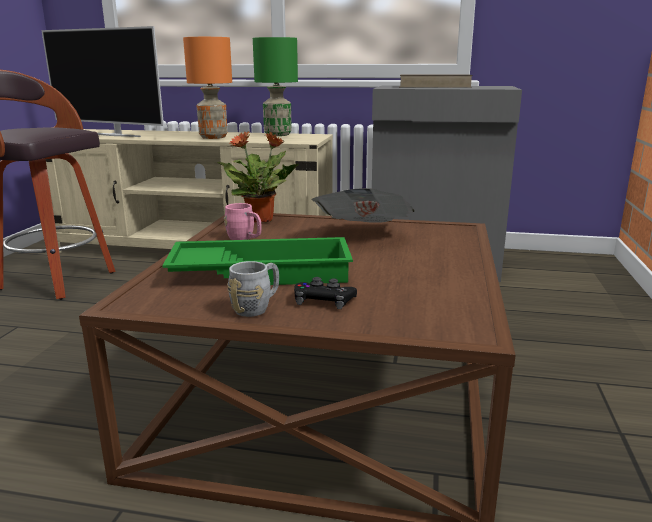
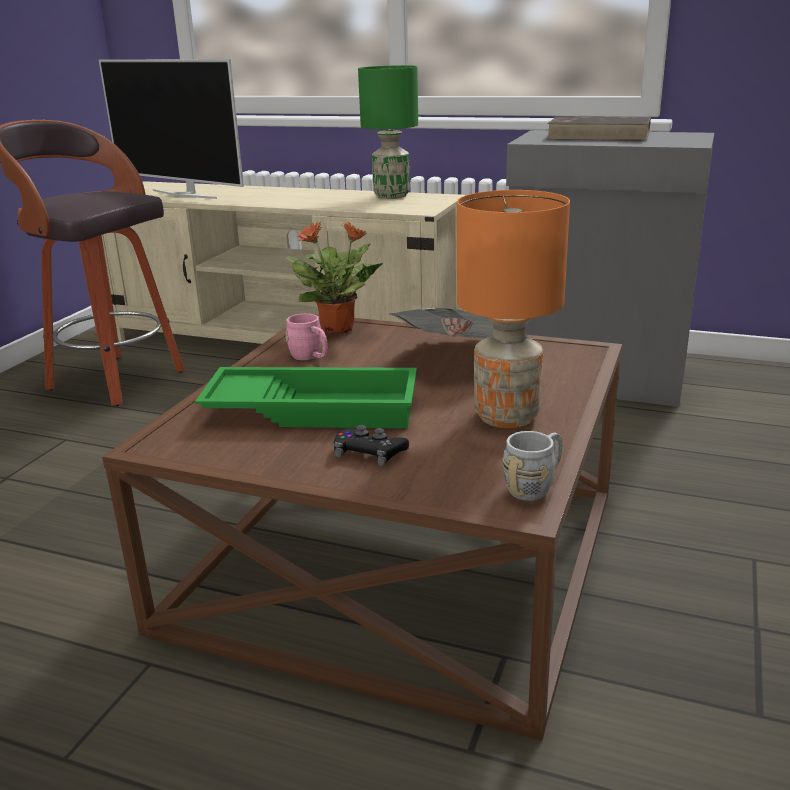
camera: 10 degrees right, 5 degrees up
(213, 137) = (306, 200): orange table lamp -> orange table lamp (505, 416)
(257, 307) = (291, 457): grey mug -> grey mug (535, 486)

